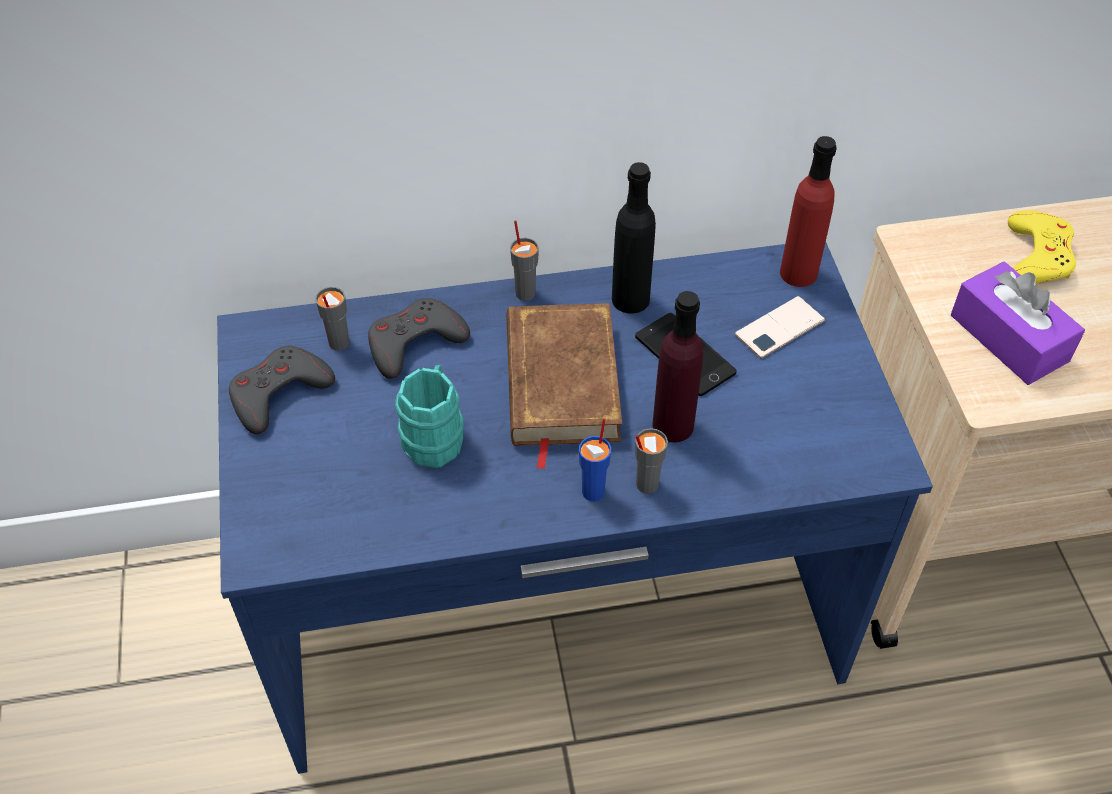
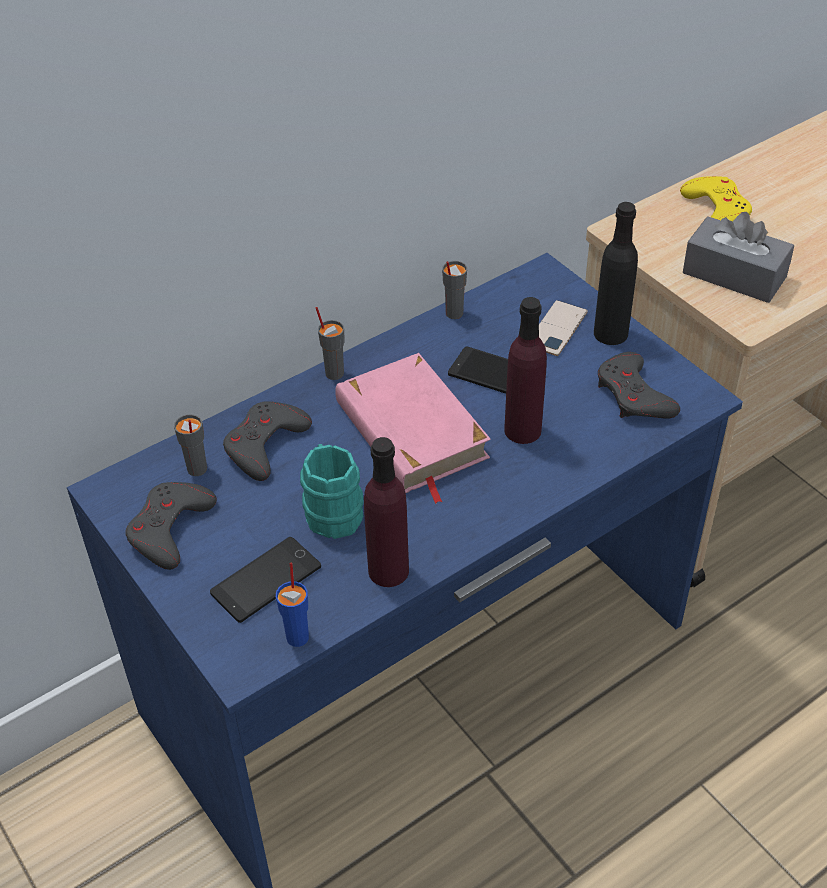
camera: 25 degrees left, 5 degrees down
(331, 480) = (266, 580): none -> phone
(448, 519) = (388, 571): none -> purple bottle
(560, 382) = (410, 431): brown book -> pink book
(594, 491) = (493, 503): blue cup -> blue cup (298, 637)
(630, 299) = (425, 348): black bottle -> black bottle (610, 333)
(646, 484) = (531, 481): grey cup -> grey cup (453, 313)
(798, 273) = (544, 284): red bottle -> none
(815, 433) = (634, 395): none -> grey game controller
(1009, 338) = (734, 275): purple tissue box -> grey tissue box

